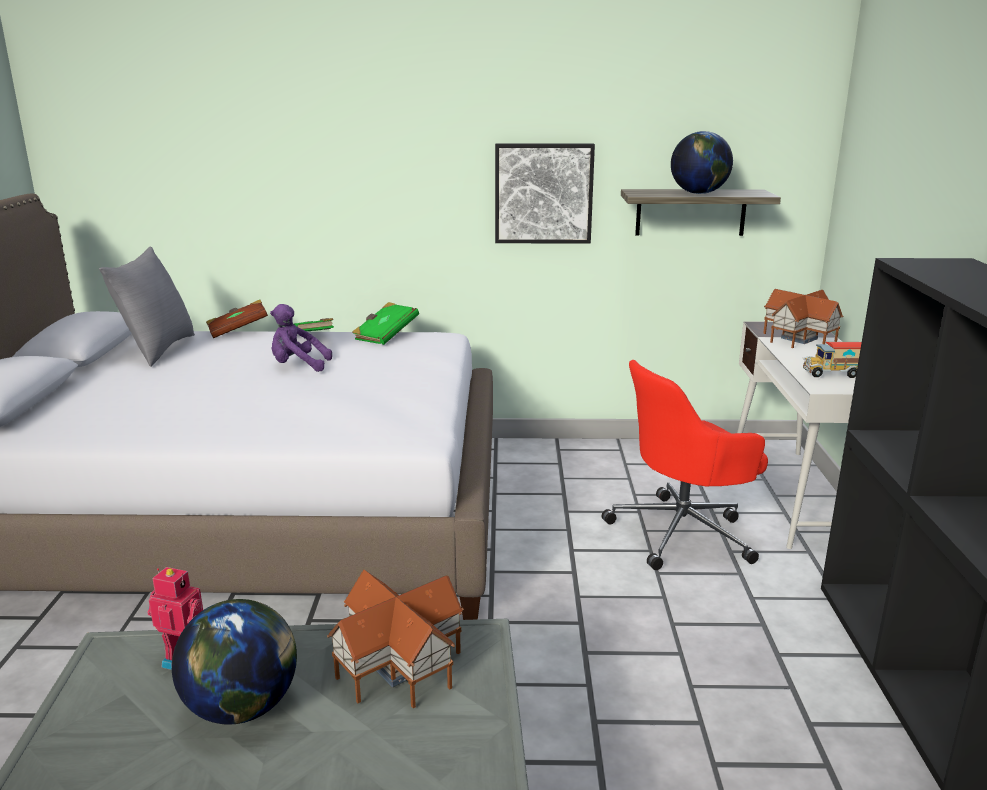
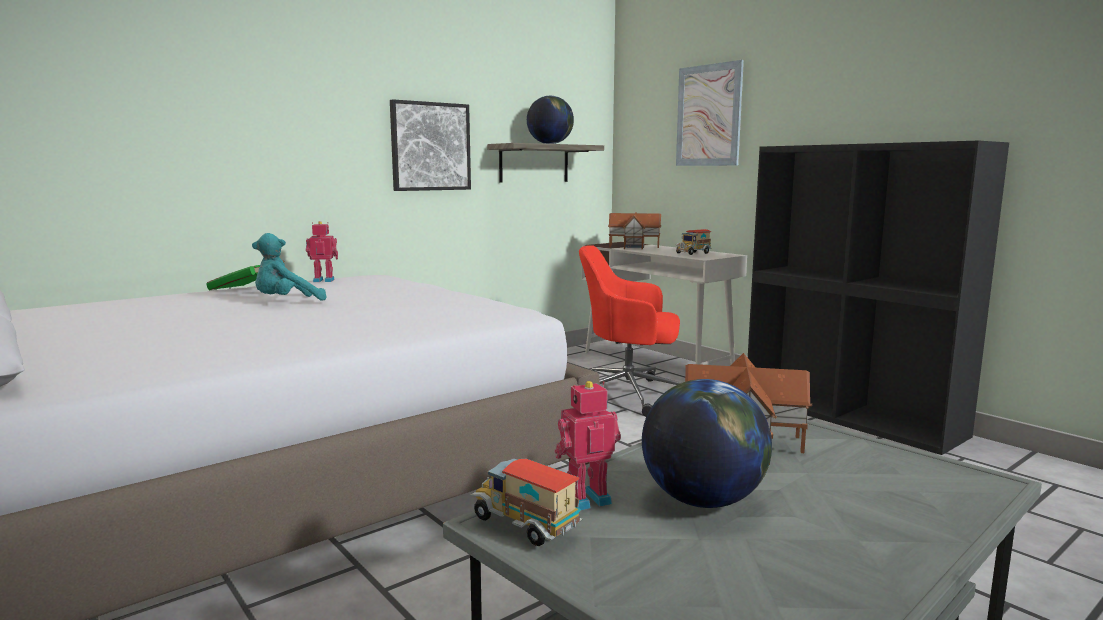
camera: 40 degrees left, 10 degrees down
(111, 662) = (525, 526): none -> toy truck
(157, 350) = (70, 316): grey pillow -> none
(238, 331) = (144, 296): brown book -> none
(298, 366) = (286, 303): purple plush toy -> turquoise plush toy
(385, 336) = (324, 280): green book -> toy robot
(683, 533) = (629, 395): red office chair -> red office chair turned 75 degrees clockwise
(911, 175) = (708, 115): none -> picture

